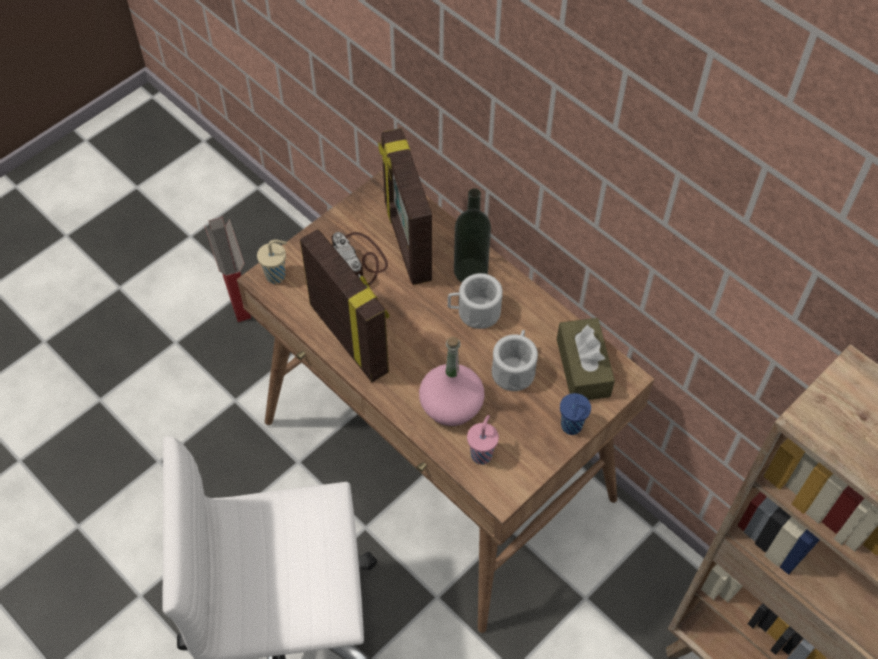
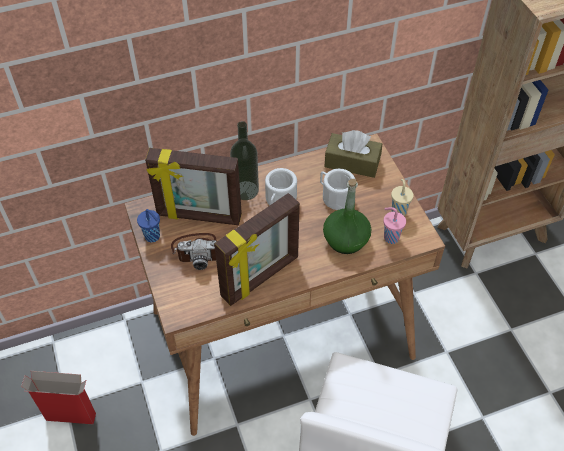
camera: 65 degrees left, 5 degrees down
(277, 275) = (178, 305): beige cup -> beige cup (398, 211)
(350, 337) = (261, 278): picture frame -> picture frame turned 150 degrees clockwise
(451, 405) = (345, 240): pink bottle -> green bottle
(571, 427) = (392, 185): blue cup -> blue cup (153, 237)

